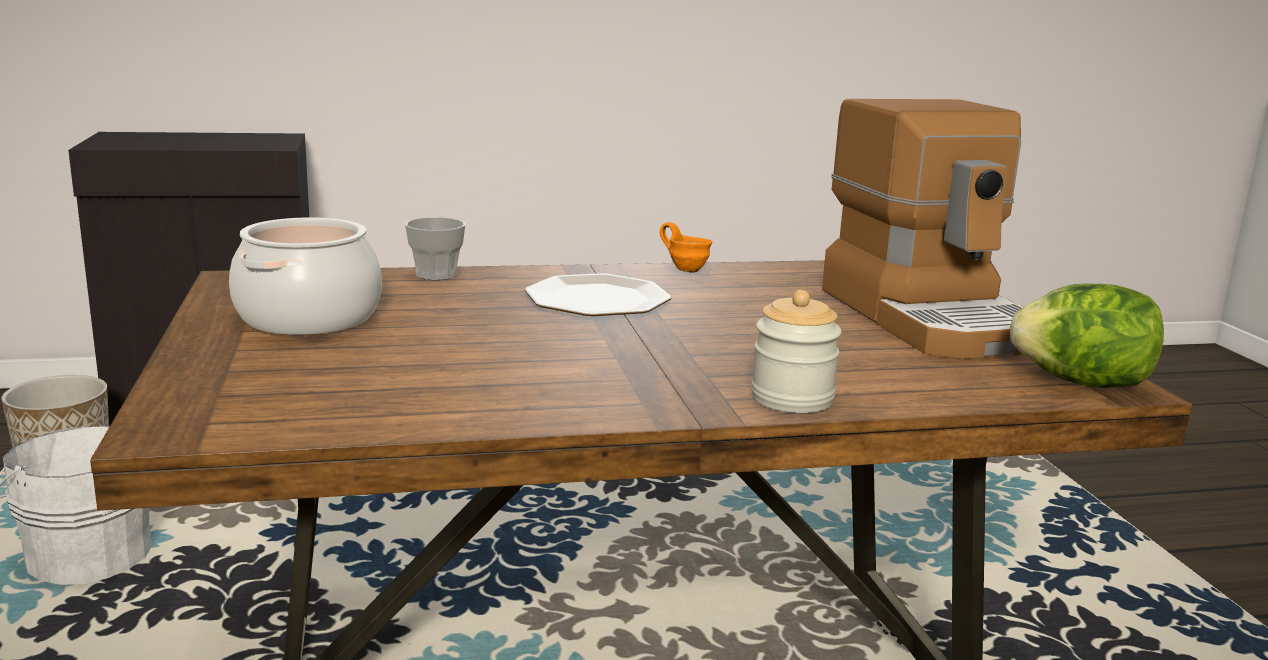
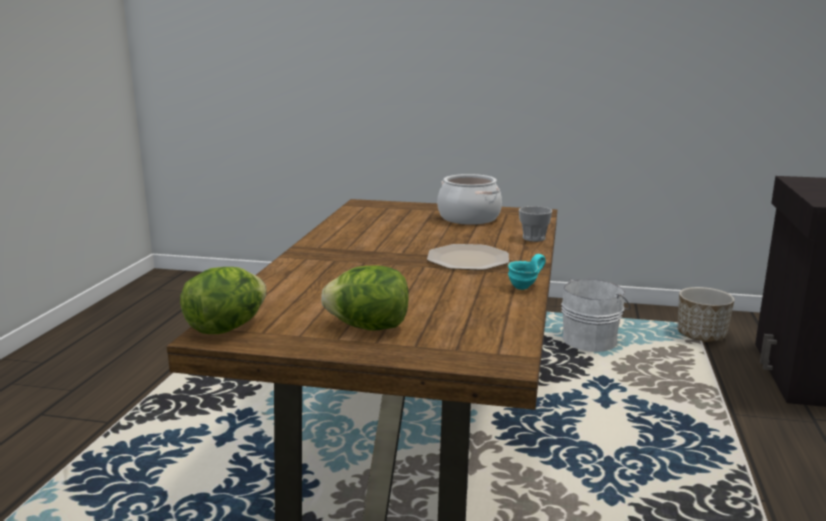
camera: 115 degrees right, 0 degrees up
(686, 269) = (525, 287): orange mug -> turquoise mug
(792, 399) = (291, 267): jar -> none
(932, 317) = (369, 327): coffee machine -> lettuce

